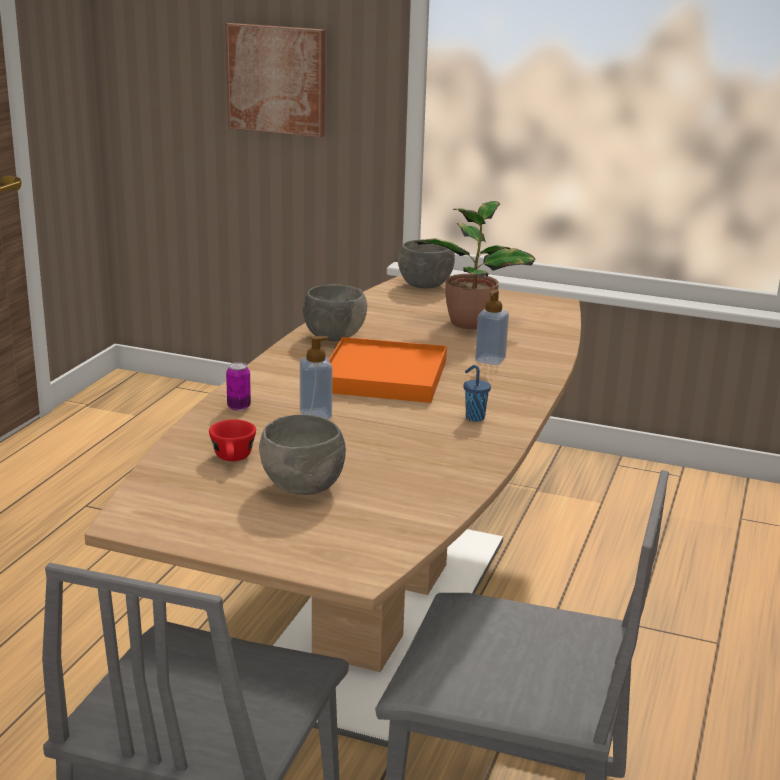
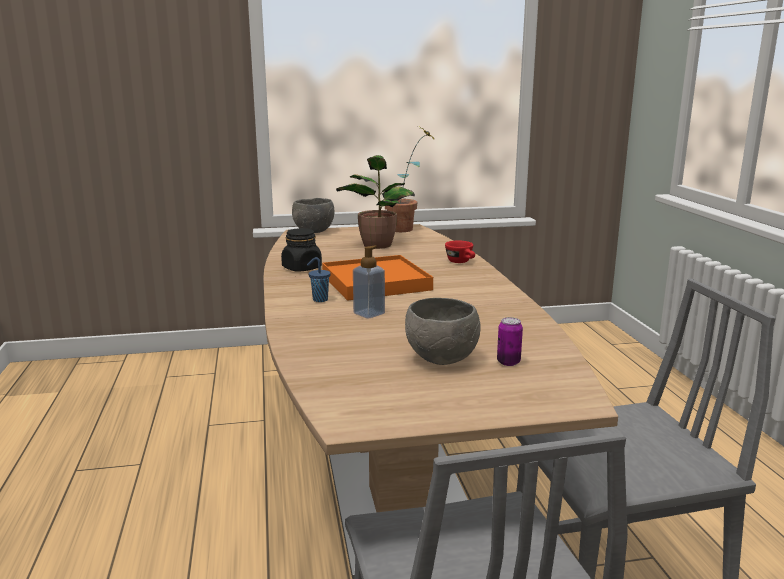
camera: 30 degrees left, 5 degrees down
(233, 459) = (358, 355): red cup -> red cup (461, 262)
(239, 407) = (304, 322): can -> can (508, 362)
(277, 79) = (142, 99): picture -> none
(334, 337) = (302, 268): grey bowl -> black jar
(474, 417) = (474, 292): blue cup -> blue cup (319, 300)
(490, 360) = (426, 261): soap dispenser -> none
(548, 306) = (408, 229): none -> potted plant

